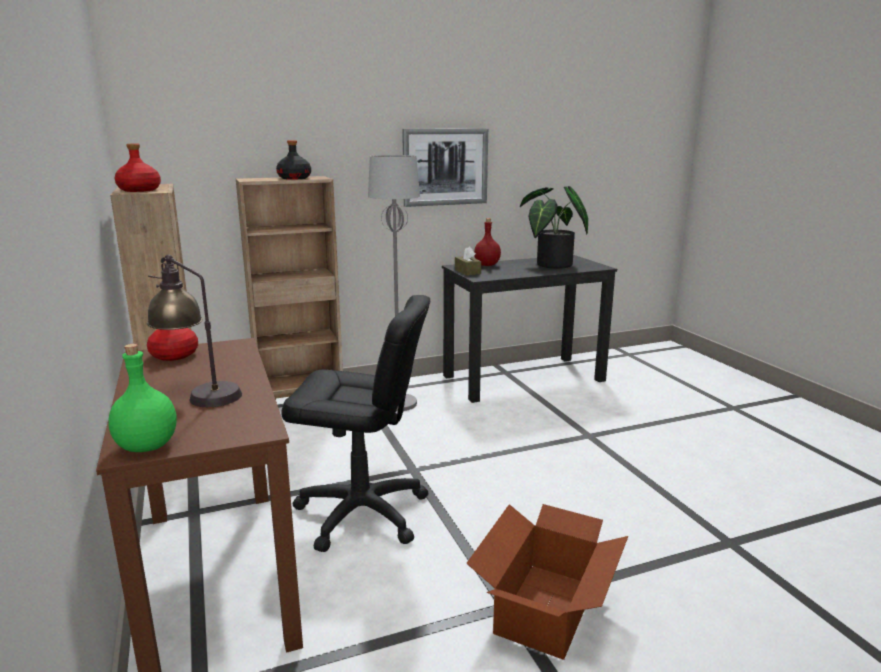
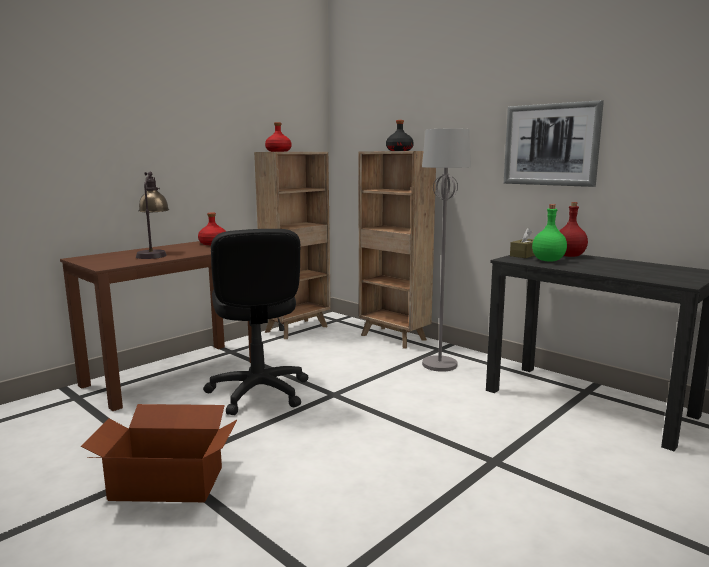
camera: 65 degrees right, 5 degrees down
(146, 446) = (84, 258): green bottle -> green bottle (547, 260)
(550, 265) = (630, 269): potted plant -> none

